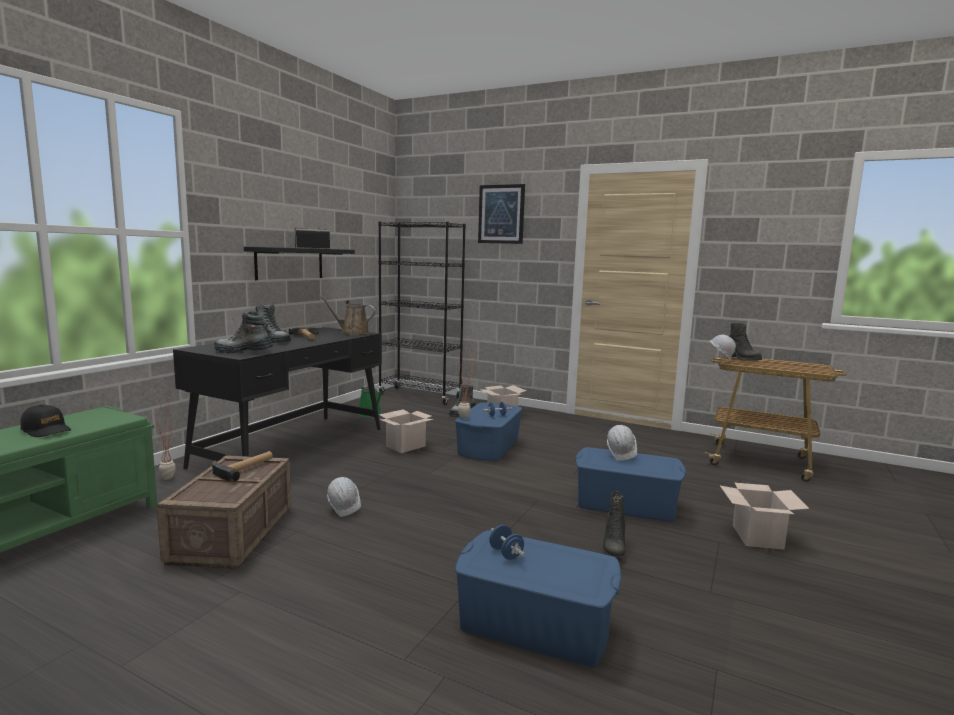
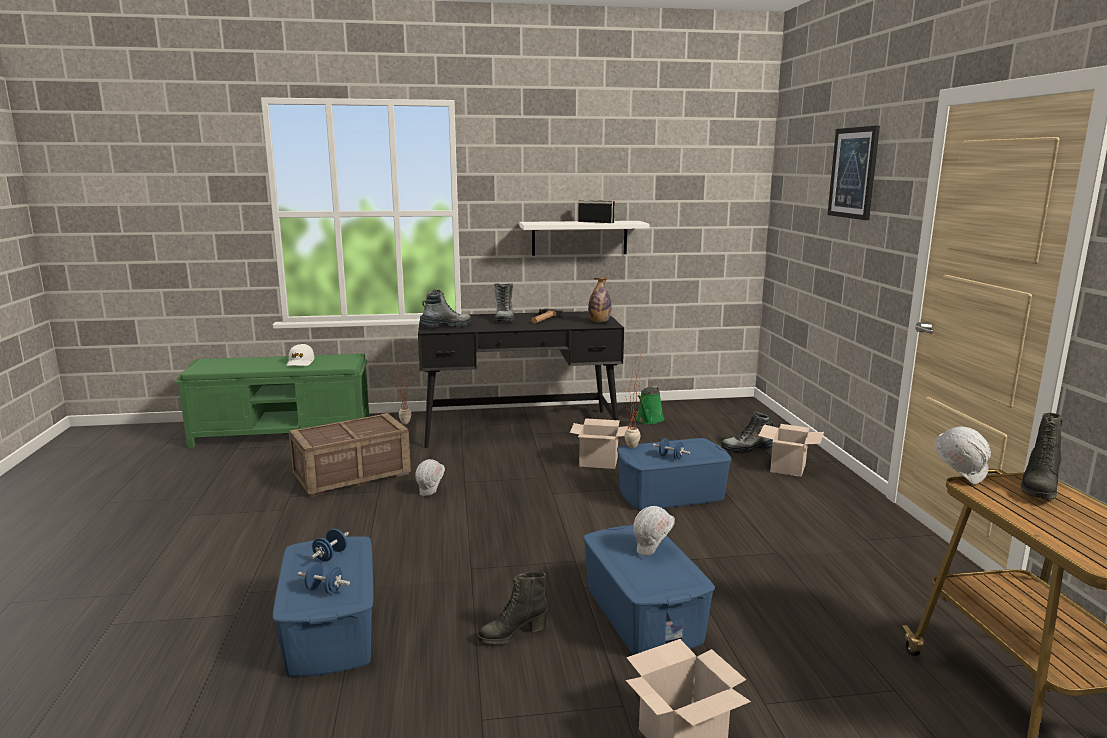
camera: 55 degrees right, 5 degrees up
(46, 430) = (300, 362): black cap -> white cap
(243, 351) = (445, 326): boot -> boot turned 90 degrees clockwise
(245, 468) = (371, 426): hammer -> none
(290, 263) = (579, 238): black shelf -> white shelf
(352, 333) = (599, 322): brown watering can -> bottle
(420, 396) = (749, 416): black bookcase -> none
(571, 570) = (324, 590): none -> blue dumbbell

